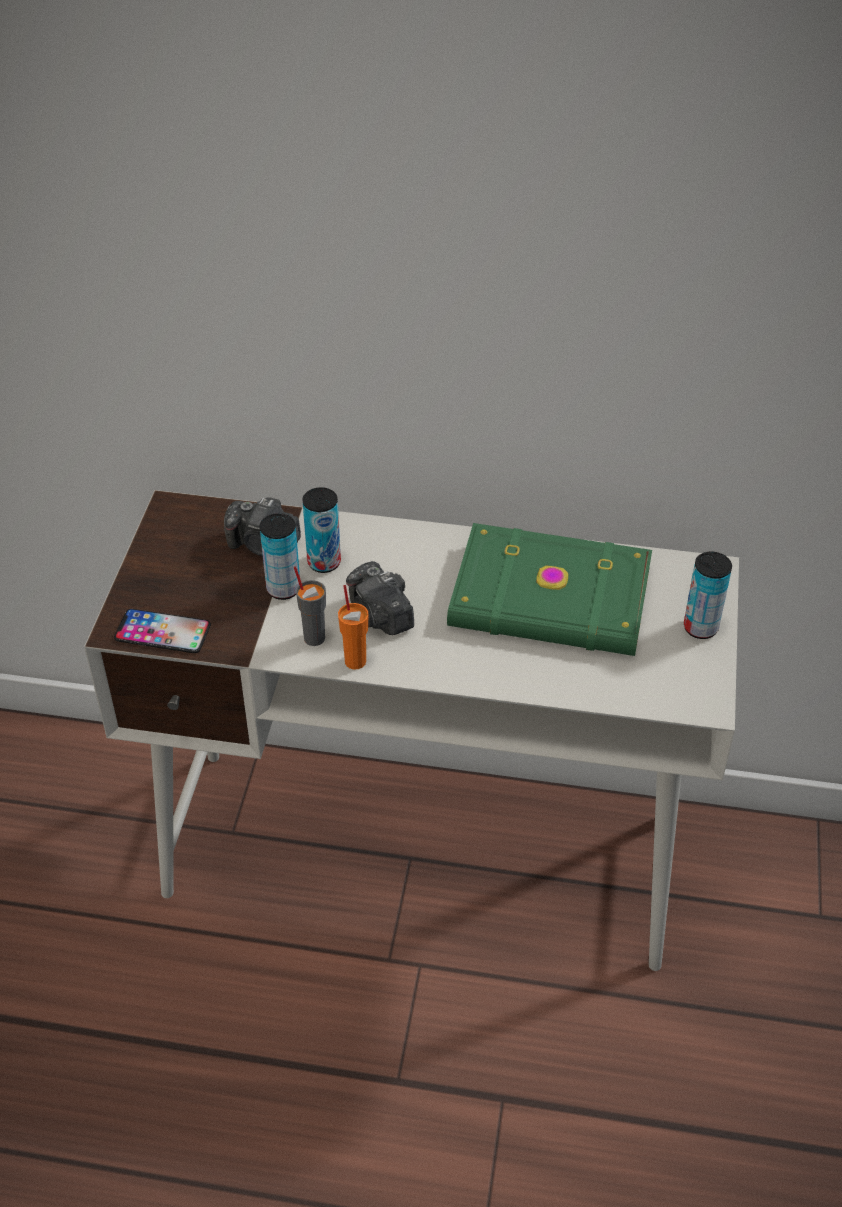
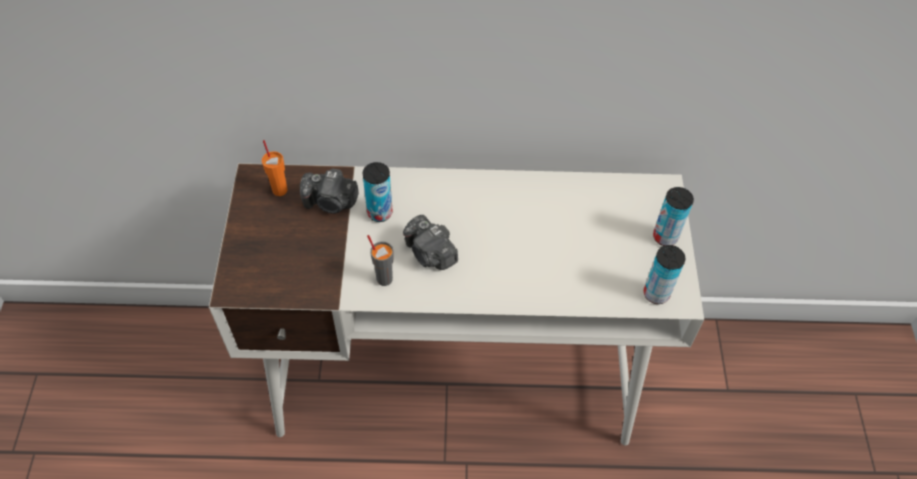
camera: 10 degrees left, 10 degrees up
(162, 632) = (267, 287): phone -> none
(283, 589) = (353, 239): can -> can (656, 293)
(355, 660) = (419, 294): orange cup -> orange cup (280, 189)
(551, 600) = (553, 226): green book -> none

